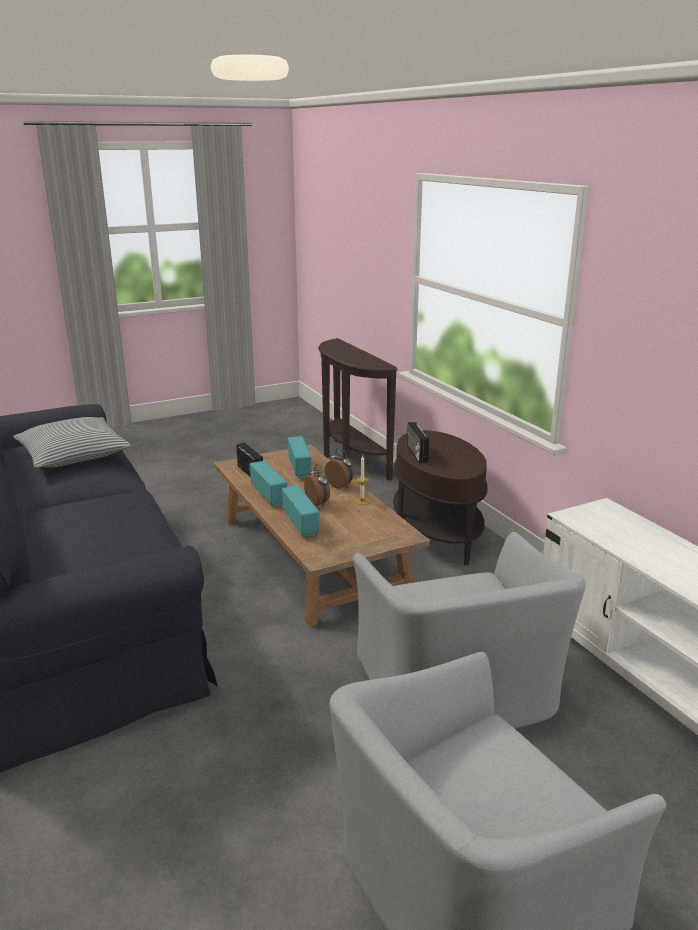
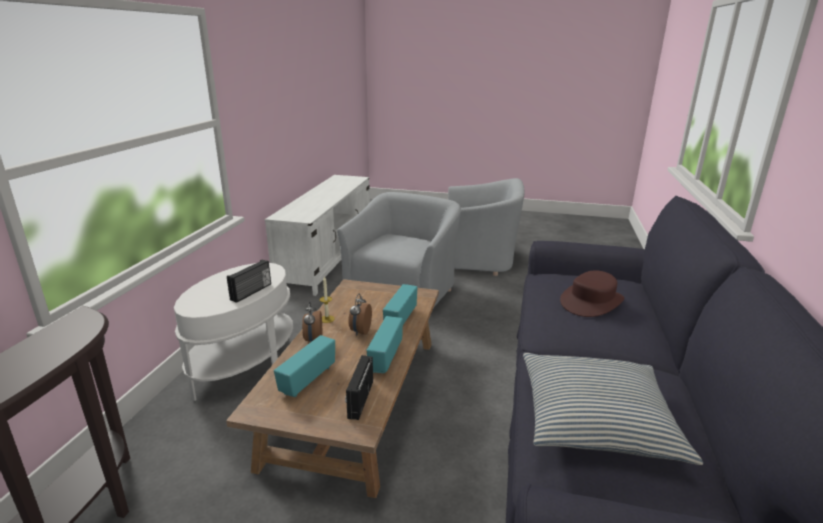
camera: 140 degrees left, 0 degrees up
(91, 528) = (592, 302): none -> brown hat
(436, 535) = (244, 365): brown side table -> white side table

